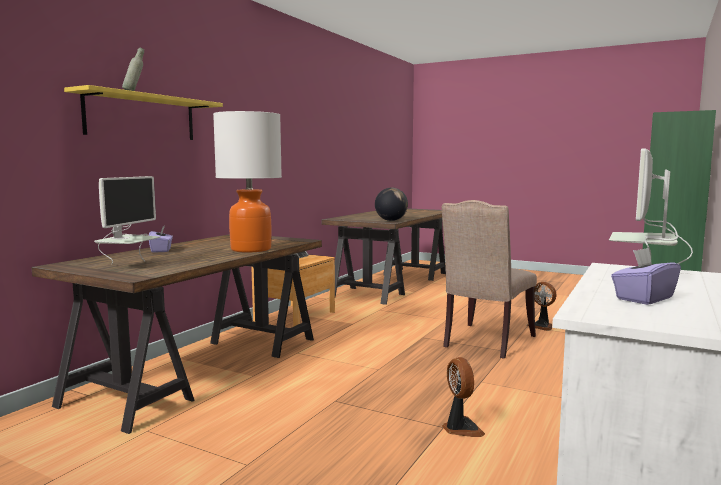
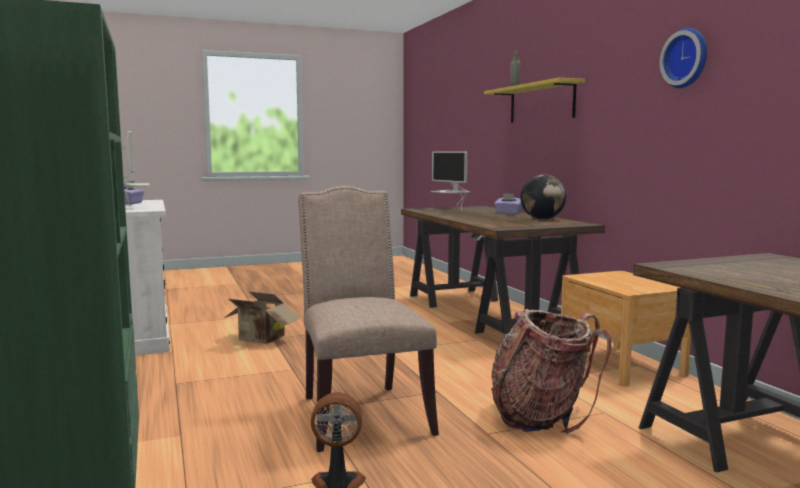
camera: 130 degrees right, 0 degrees up
(250, 249) = (473, 219): table lamp -> none
(276, 112) = (687, 58): none -> wall clock
(391, 220) = (698, 269): globe -> globe (542, 219)
(408, 316) = (541, 417): none -> backpack
(460, 428) = (261, 340): fan -> cardboard box

